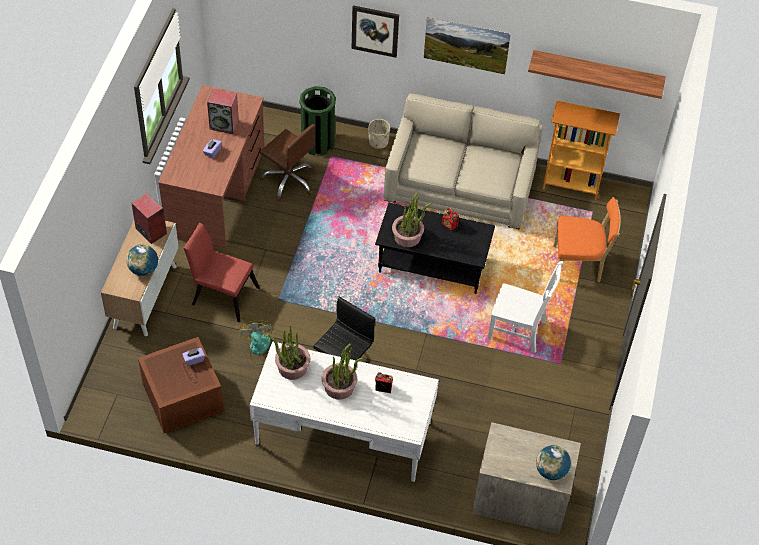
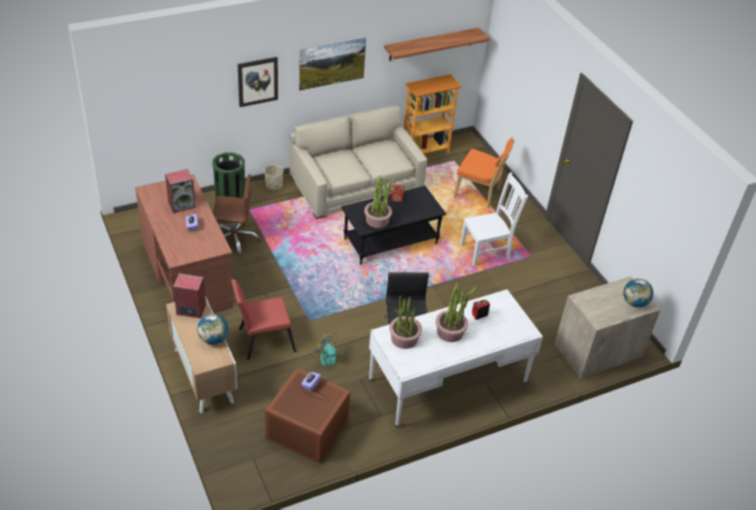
camera: 40 degrees left, 10 degrees down
(579, 264) = (479, 194): orange chair -> orange chair turned 60 degrees clockwise

